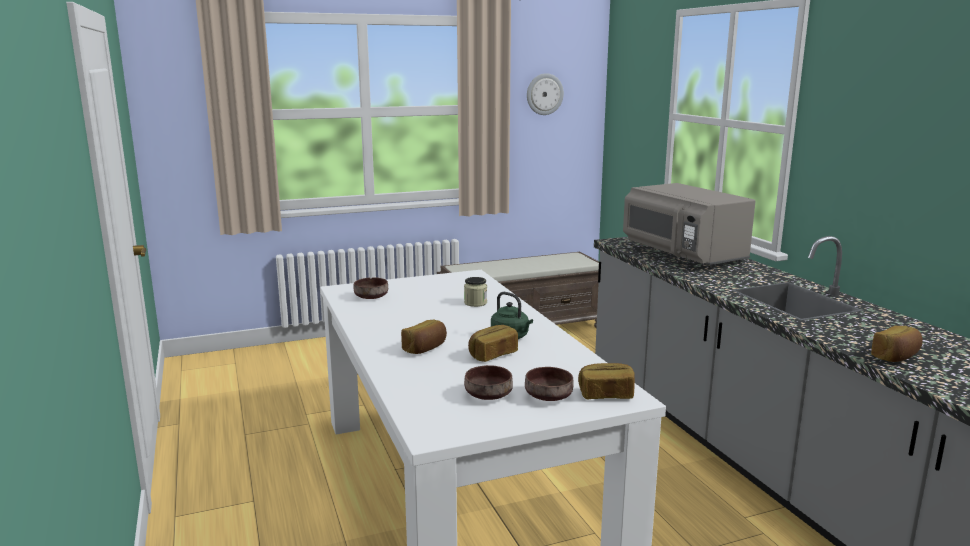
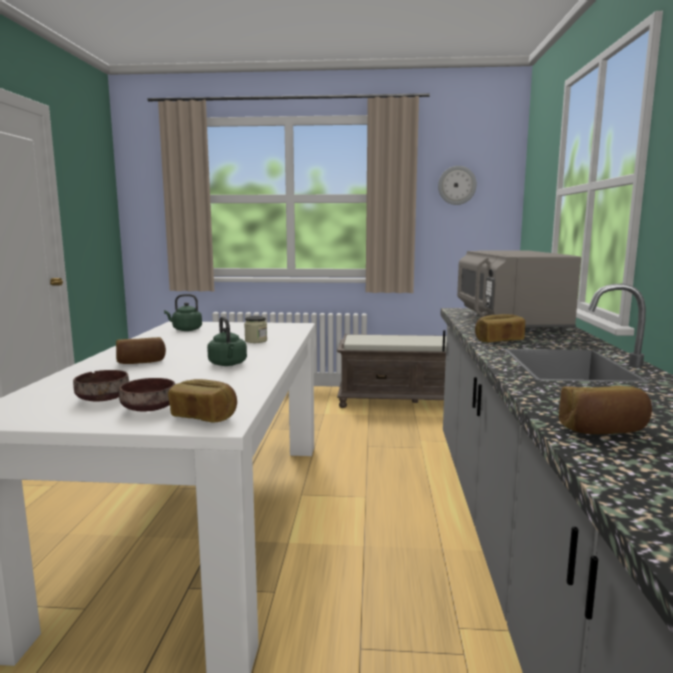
camera: 25 degrees right, 5 degrees down
(371, 297) = (185, 330): brown bowl -> green kettle
(492, 354) = (181, 373): bread -> bread (499, 340)

